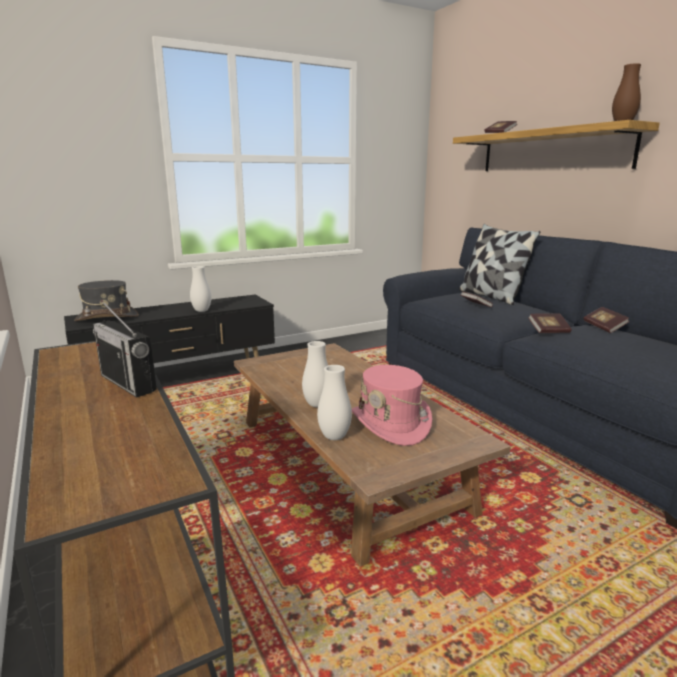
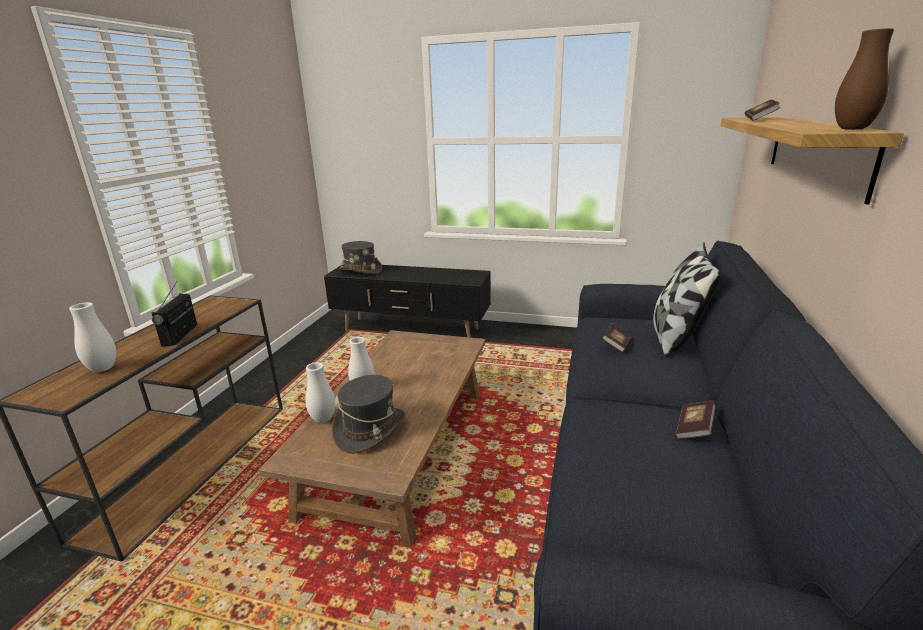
camera: 45 degrees right, 5 degrees up
(202, 311) = (420, 279): white vase -> white vase (103, 369)
(391, 424) = (370, 429): pink hat -> grey hat
(548, 331) = (609, 405): book -> none

